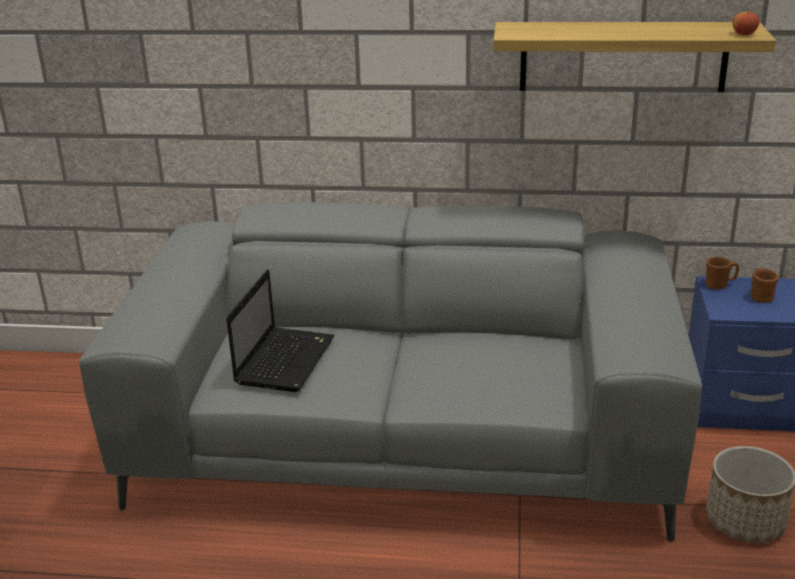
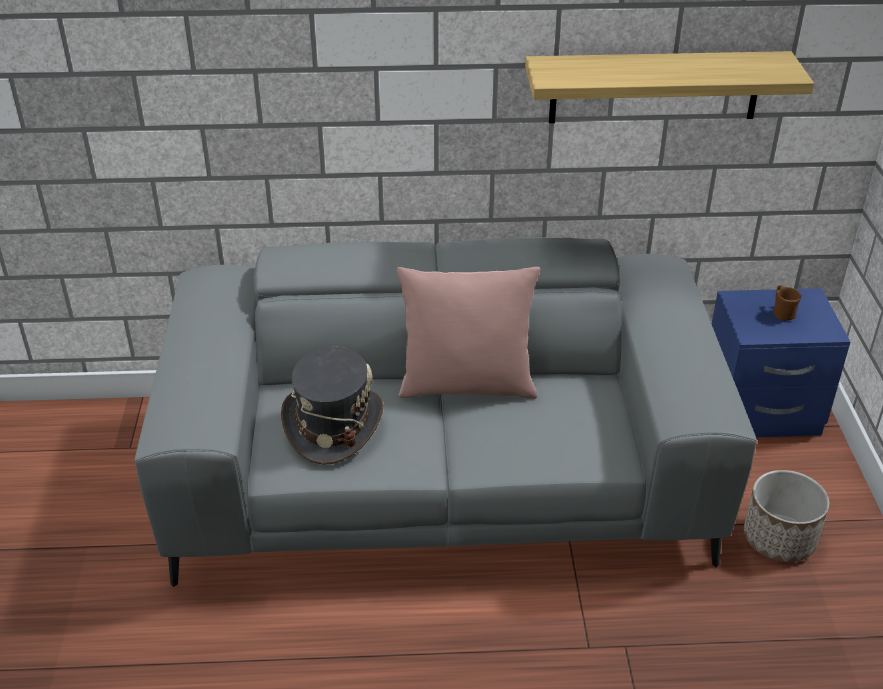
camera: 10 degrees left, 10 degrees up
(285, 359) = (333, 424): laptop -> grey hat
(425, 338) = (467, 385): none -> pink pillow
(719, 285) = (742, 301): brown mug -> none
(744, 34) = (781, 73): apple -> none

